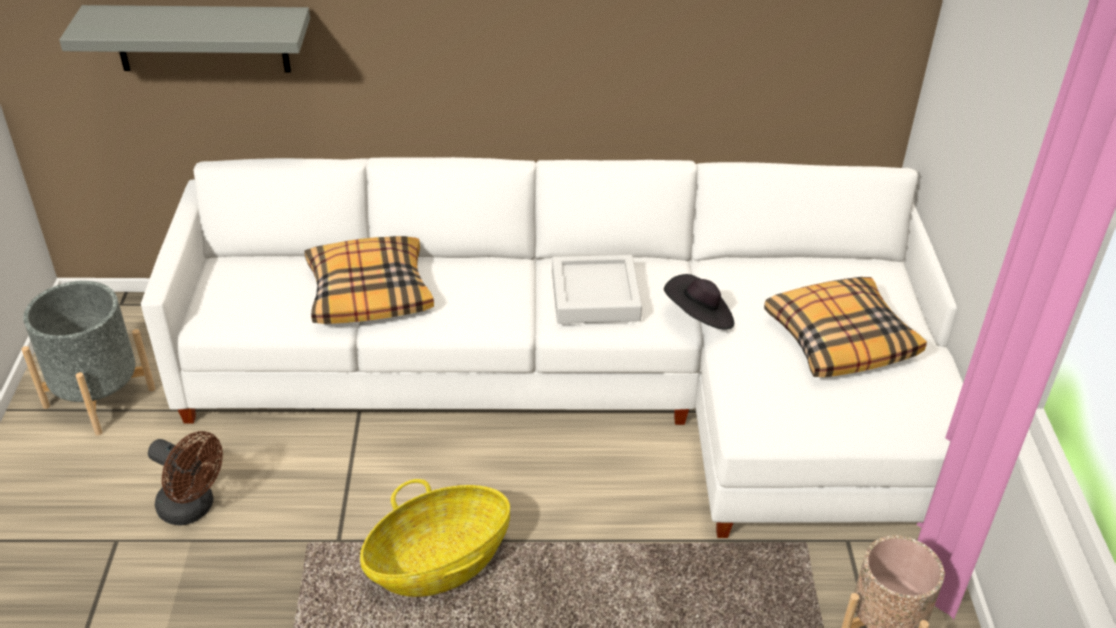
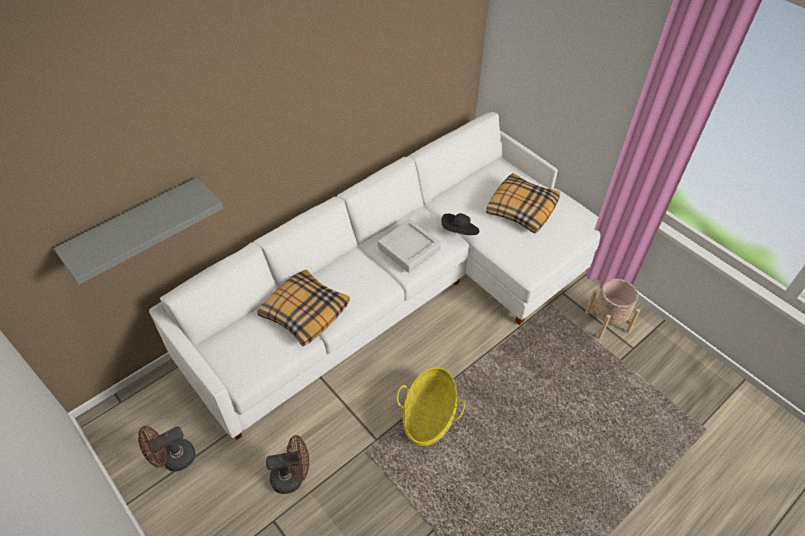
camera: 40 degrees left, 10 degrees up
(99, 397) = (173, 459): grey planter -> brown fan

